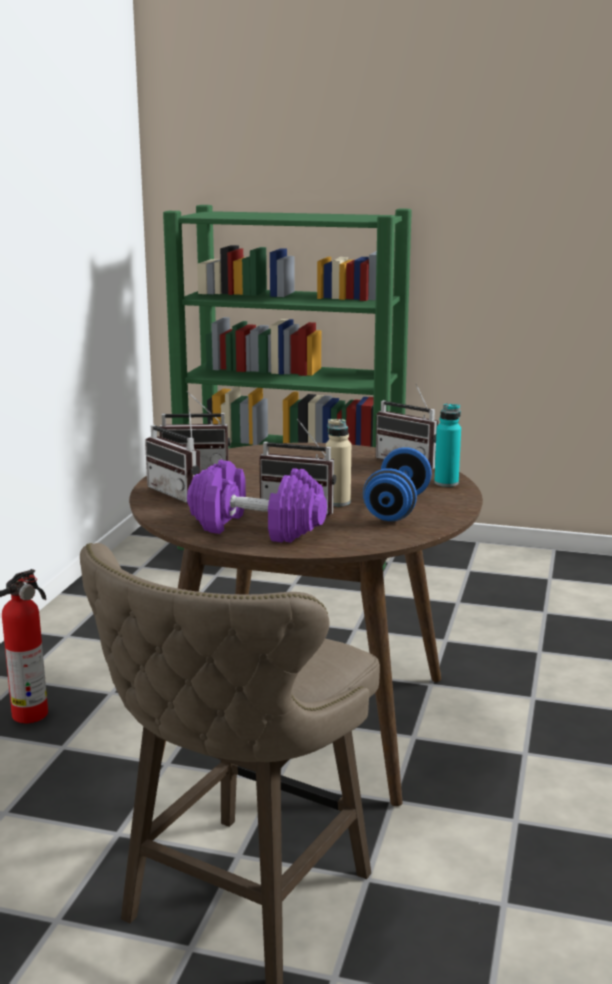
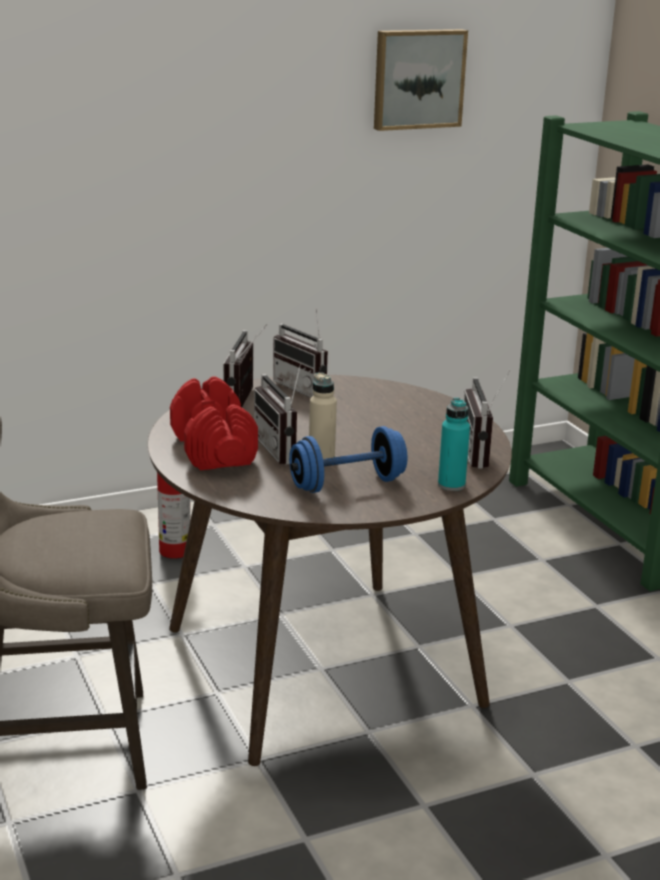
camera: 50 degrees right, 5 degrees up
(53, 189) = (418, 79): none -> picture
(256, 528) = (212, 449): purple dumbbell -> red dumbbell

